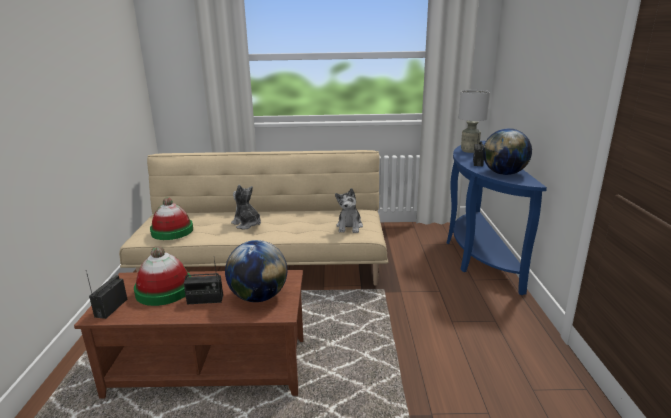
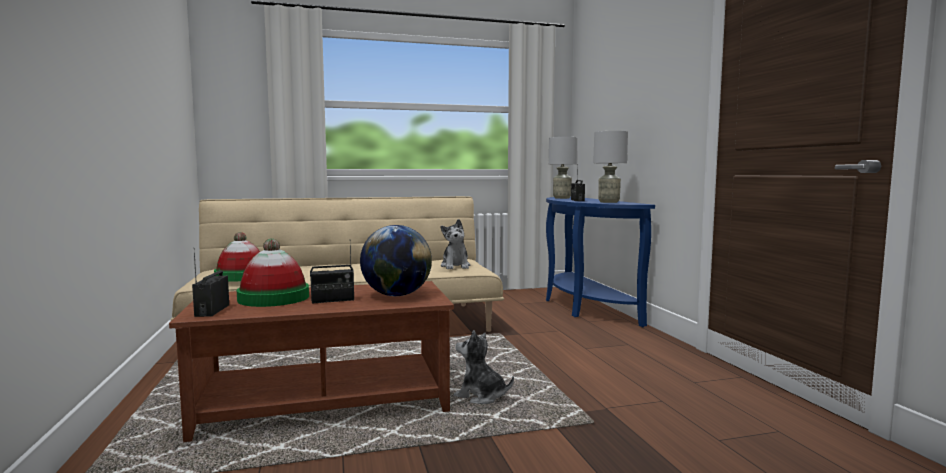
camera: 15 degrees left, 15 degrees down
(247, 224) = (334, 269): plush toy -> plush toy (481, 396)
(504, 173) = (609, 202): globe -> grey table lamp

